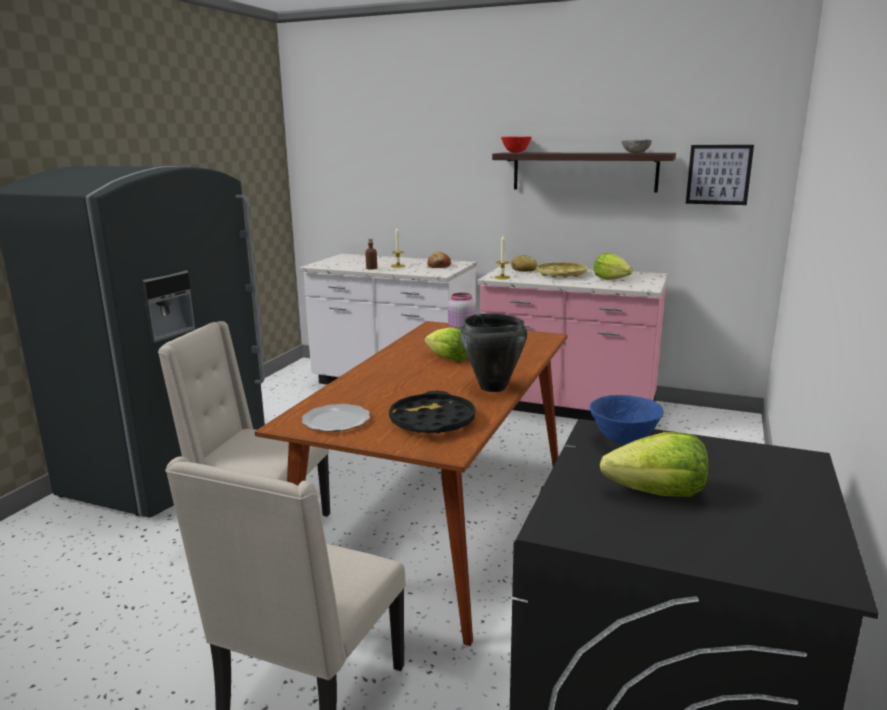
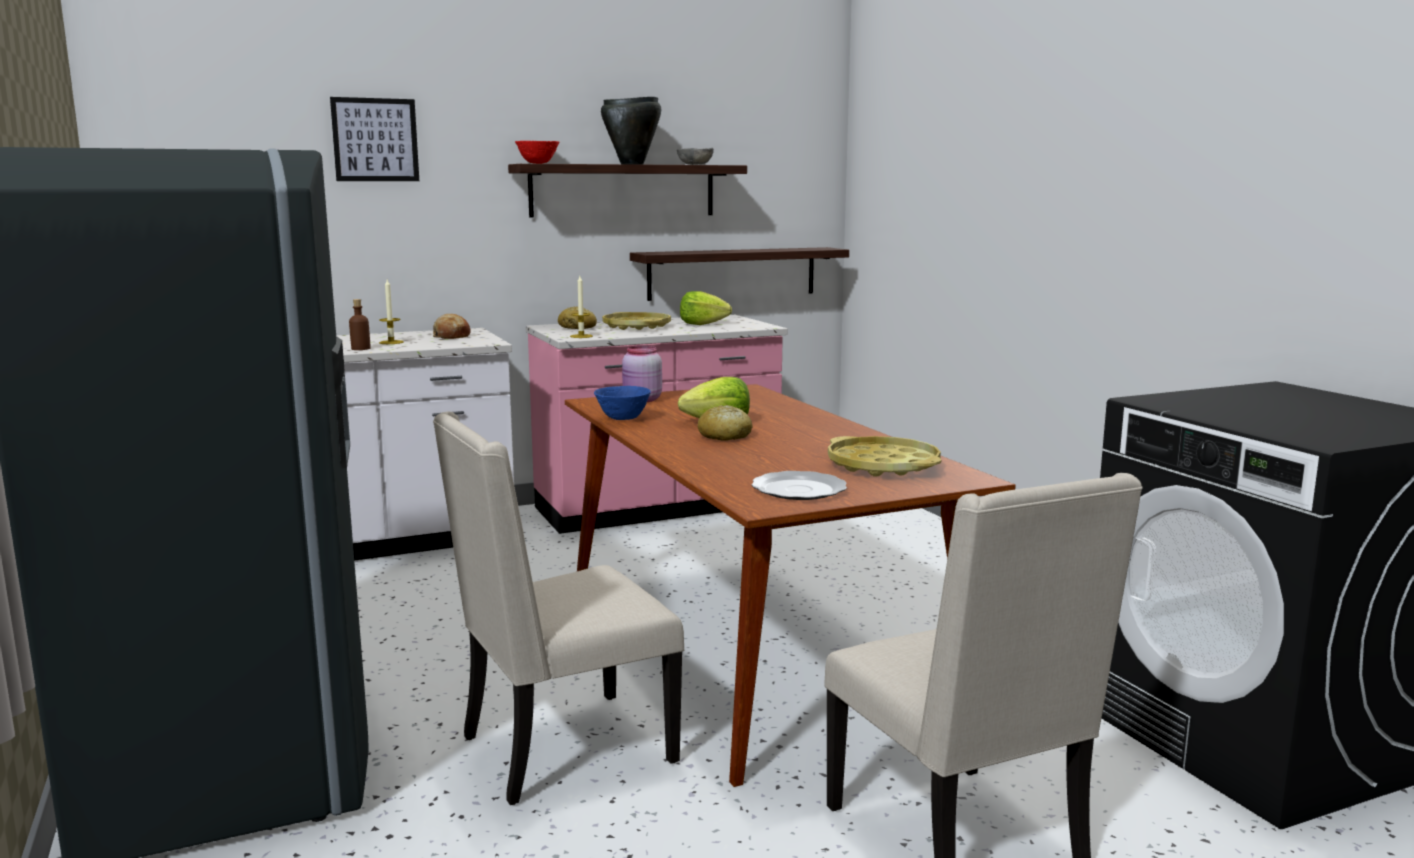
camera: 45 degrees left, 5 degrees down
(421, 370) = (724, 436): none -> bread
(432, 421) = (883, 466): black tray -> yellow tray
(492, 387) = (841, 432): black cooking pot -> black cooking pot (632, 164)
(623, 440) = (1179, 400): blue bowl -> blue bowl (622, 419)
(657, 493) = (1295, 416): lettuce -> none
(672, 240) = (732, 273): none -> shelf
(718, 174) = (774, 192): picture -> picture (375, 140)

